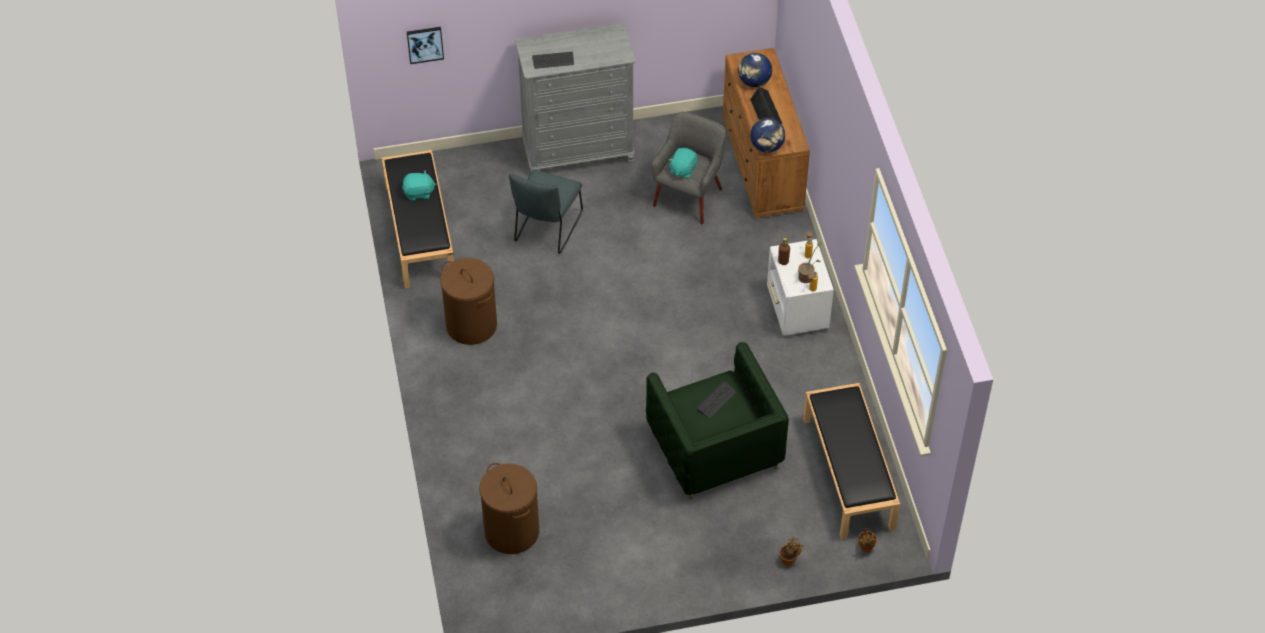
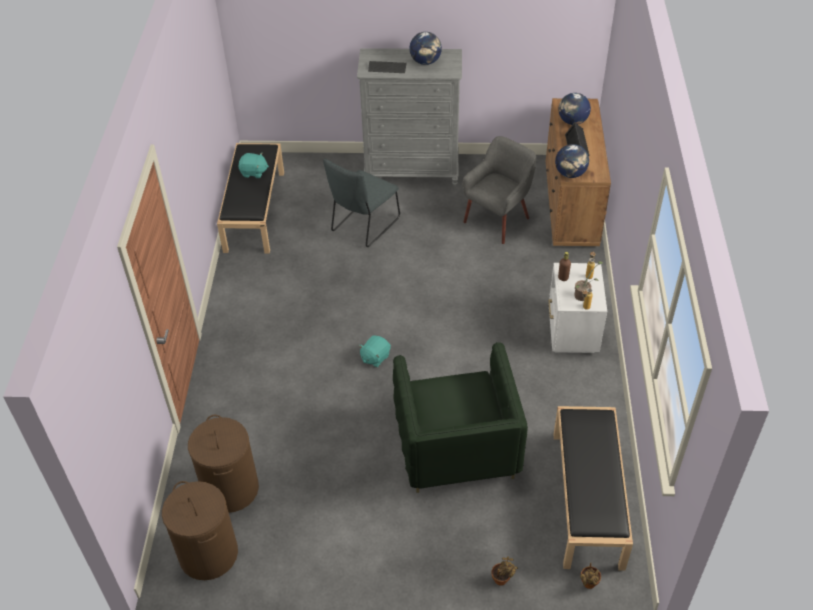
camera: 15 degrees right, 5 degrees down
(425, 44) = (279, 40): picture -> none
(471, 325) = (267, 292): brown laundry basket -> brown laundry basket (208, 554)
(591, 46) = (425, 62): none -> globe
(682, 169) = (491, 189): turquoise plush toy -> turquoise plush toy (375, 357)
(716, 400) = (461, 396): keyboard -> none

